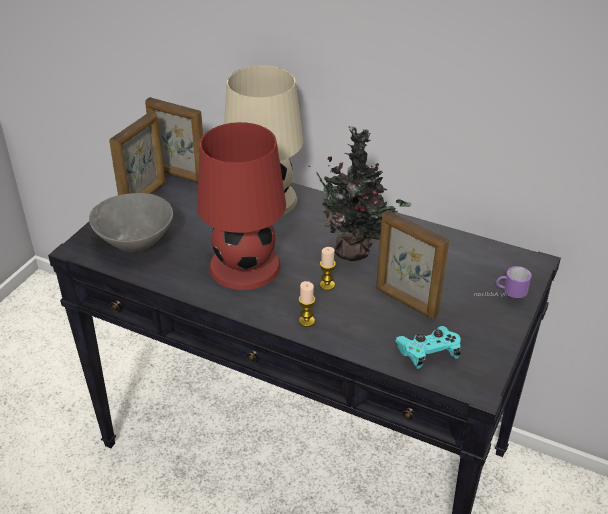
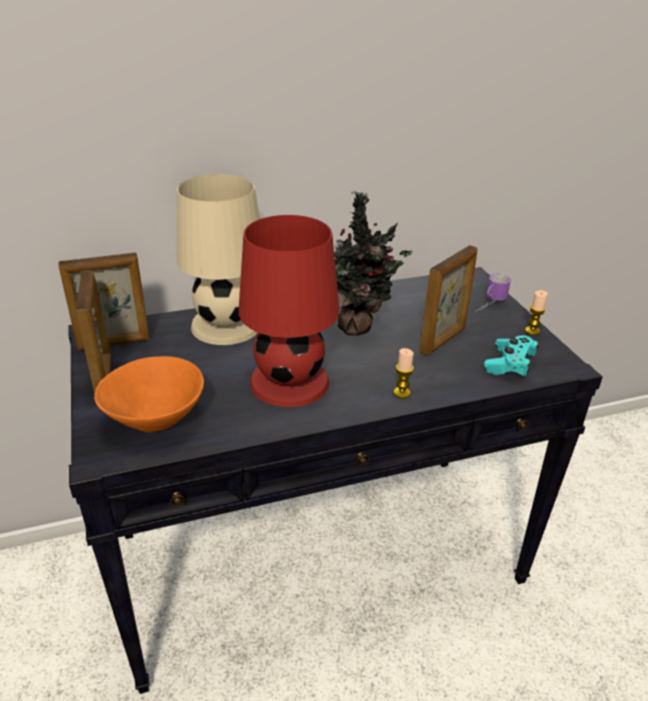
camera: 45 degrees left, 5 degrees down
(135, 242) = (154, 419): grey bowl -> orange bowl
(327, 285) = (374, 360): candle -> candle (532, 331)
(406, 302) = (443, 340): picture frame -> picture frame turned 45 degrees counterclockwise

